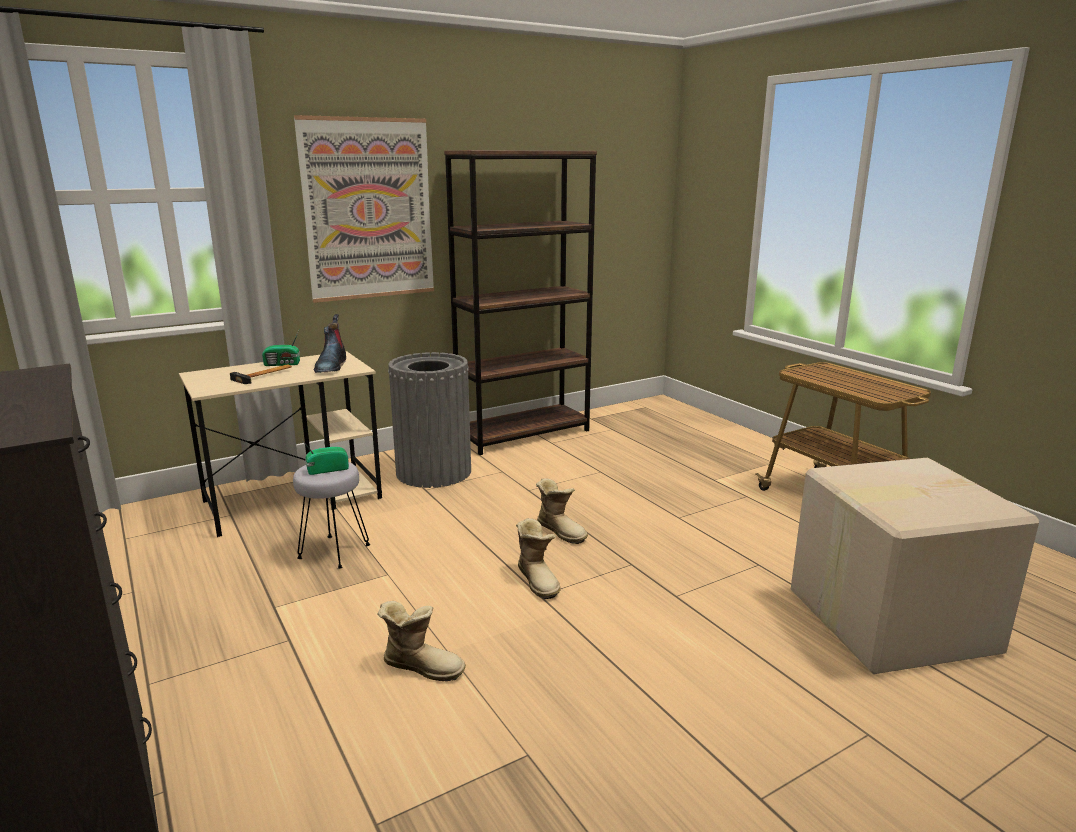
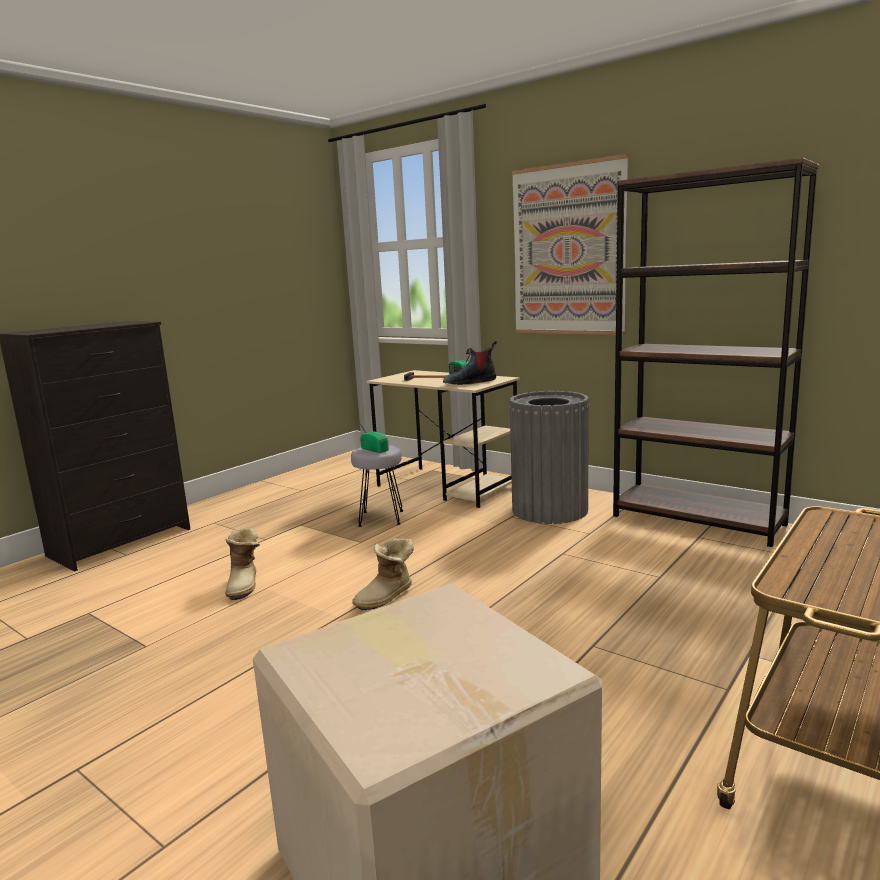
camera: 70 degrees right, 5 degrees down
(561, 531) = (490, 587): boot -> none

